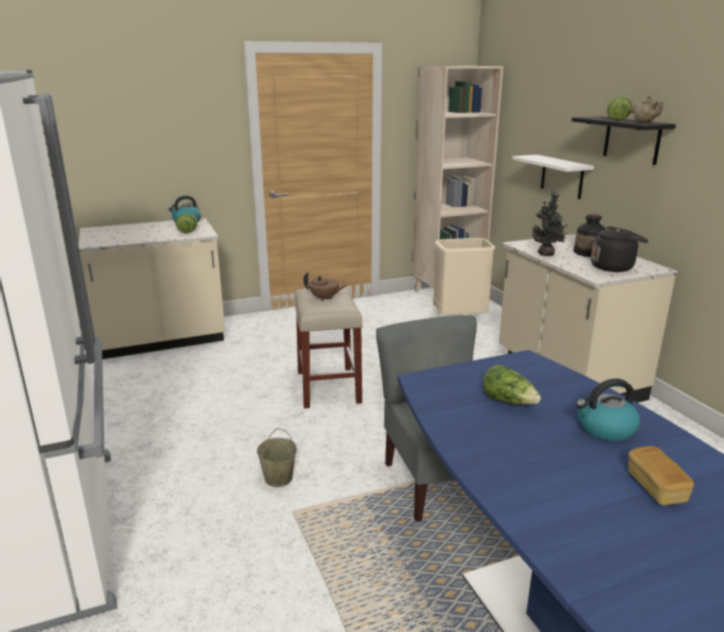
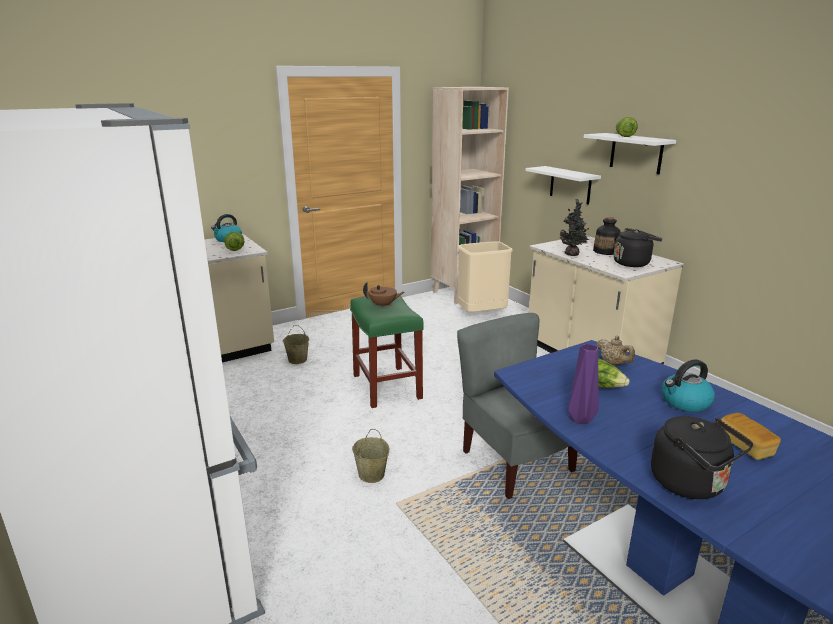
camera: 10 degrees left, 0 degrees up
(246, 351) = (297, 359): none -> beige bucket
(329, 388) = (387, 387): beige stool -> green stool
(468, 437) = (580, 420): none -> purple vase
(563, 525) = (691, 484): none -> black kettle
(632, 140) = (636, 153): black shelf -> white shelf
(644, 123) = (651, 139): beige teapot -> beige teapot (613, 363)

